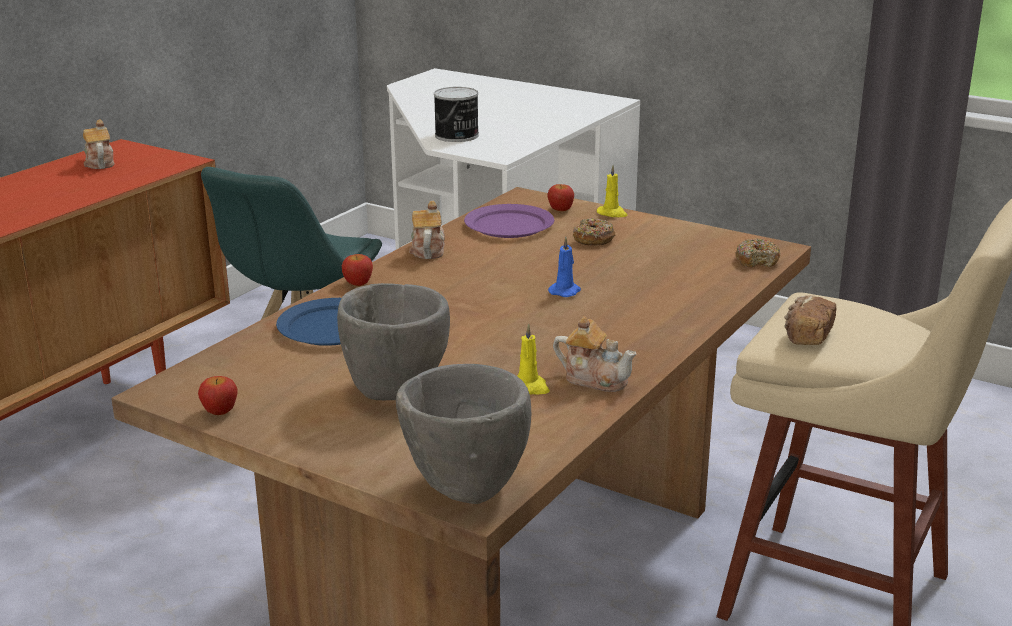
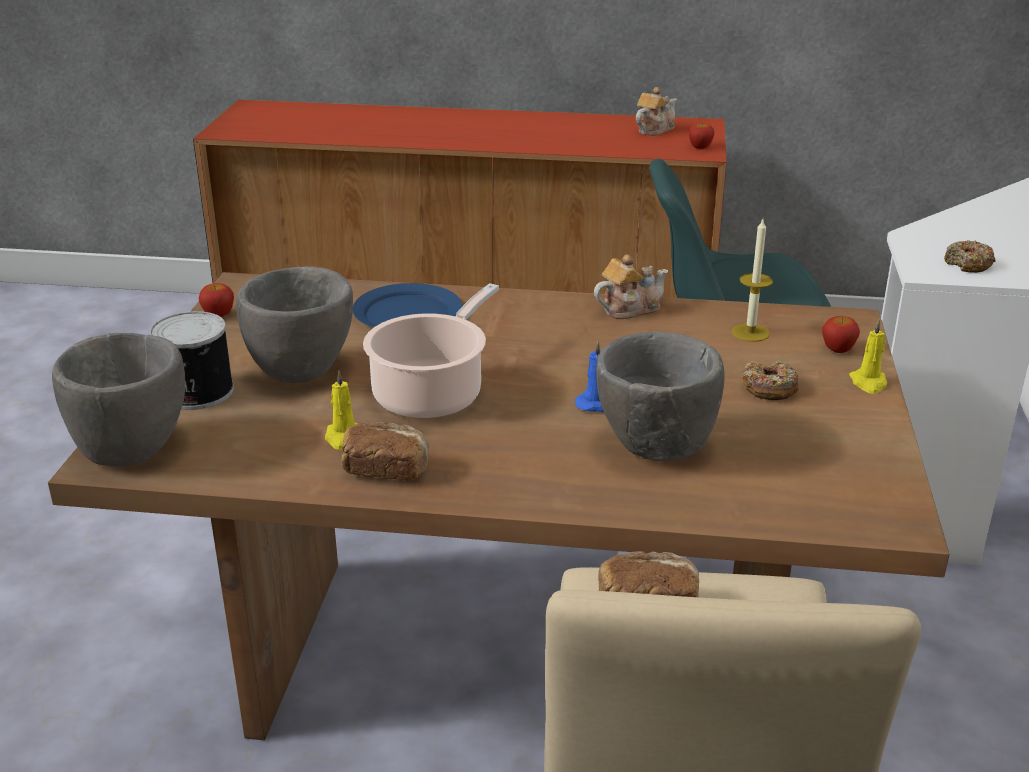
camera: 65 degrees right, 5 degrees up
(358, 283) = (514, 299): apple -> apple (700, 147)
(457, 136) = (956, 235): can -> can (195, 392)
(489, 342) = (432, 393): none -> cooking pot
(510, 225) = (750, 333): purple plate -> candle
(595, 379) = (386, 469): teapot -> bread
(642, 288) = (654, 449): none -> grey bowl
(757, 260) = (834, 516): donut -> donut (968, 264)

